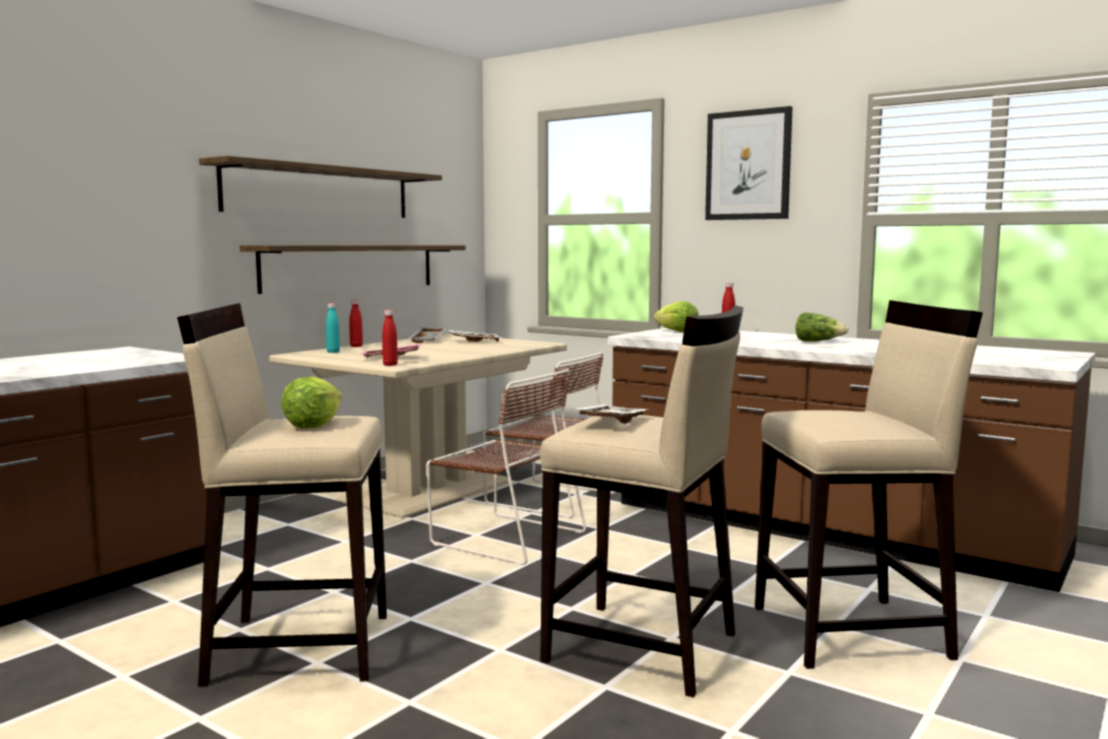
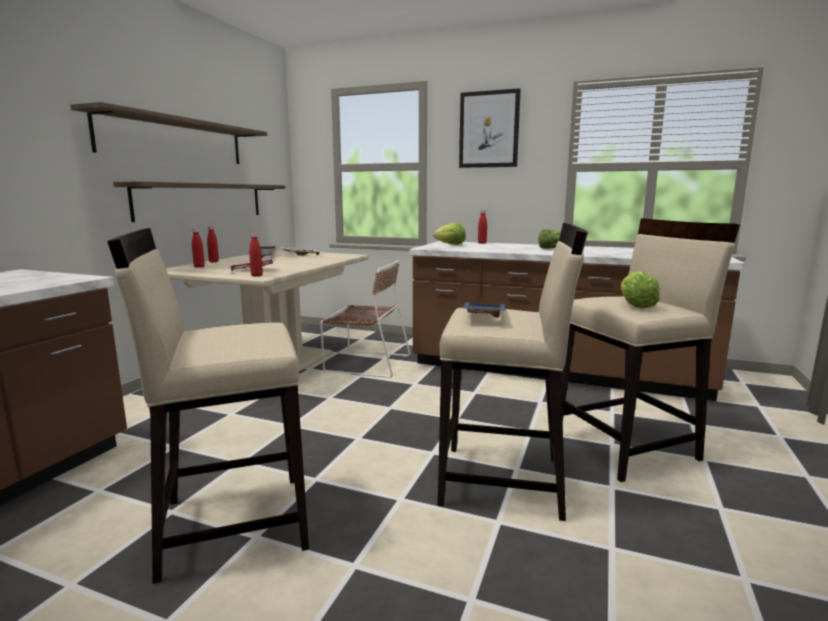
camera: 15 degrees left, 5 degrees up
(314, 425) = (240, 336): lettuce -> lettuce (635, 305)
(333, 352) = (199, 267): turquoise bottle -> red bottle
(504, 537) = (352, 397): brown chair -> none
(610, 422) = (482, 316): white tray -> blue tray

